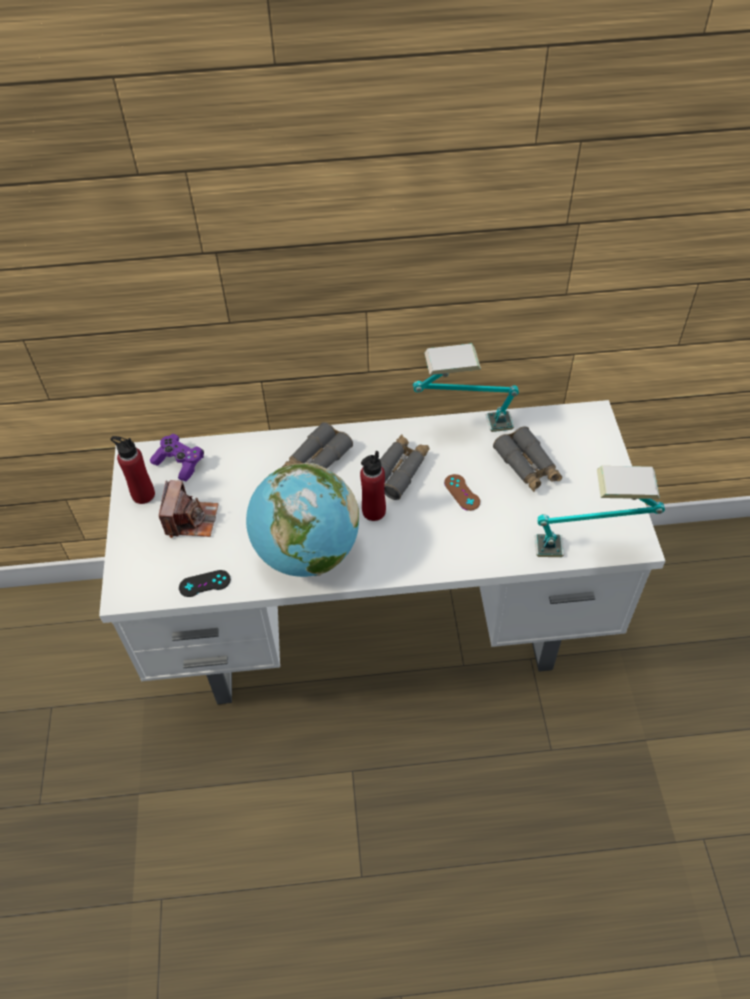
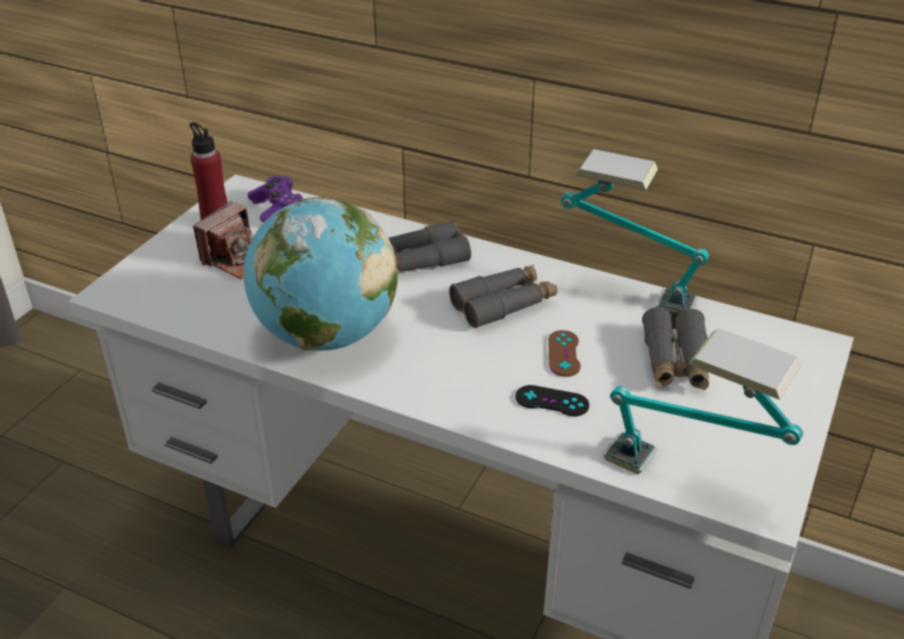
camera: 30 degrees right, 15 degrees down
(204, 583) = (193, 317): black game controller -> black game controller (552, 401)
(373, 511) = (438, 329): red bottle -> none

